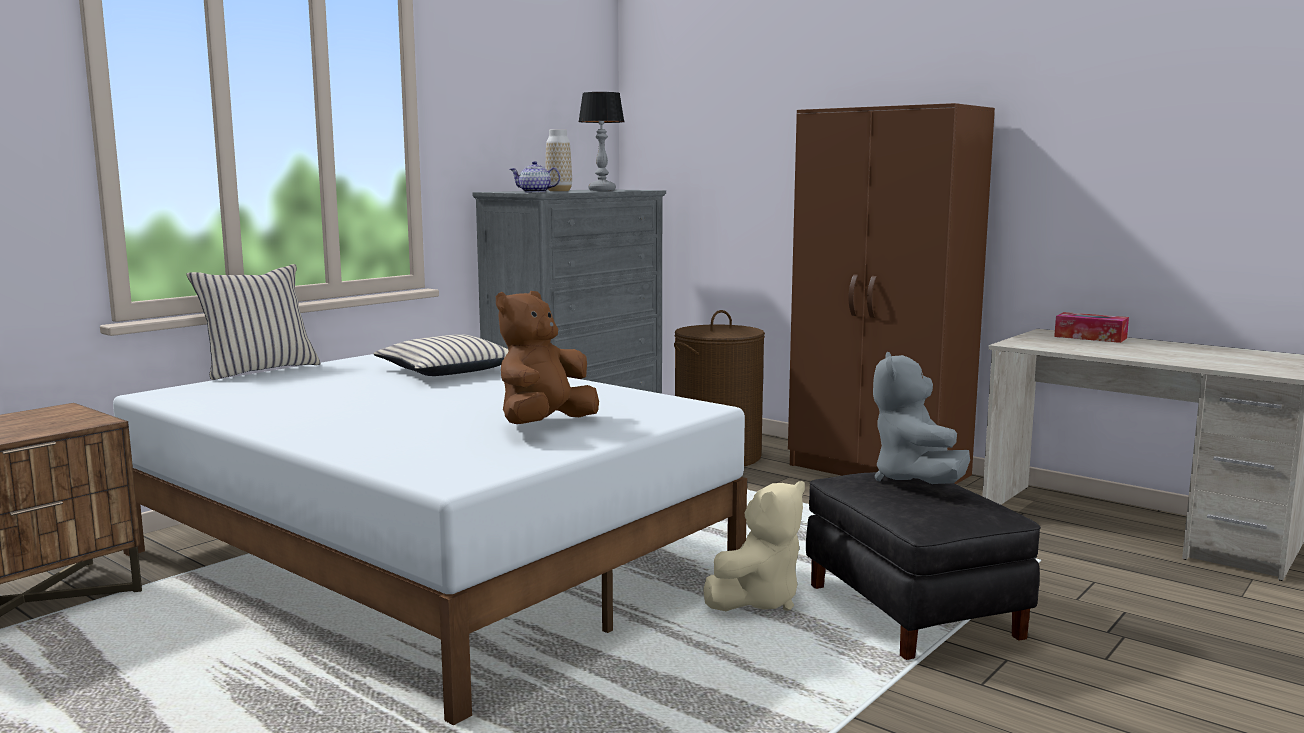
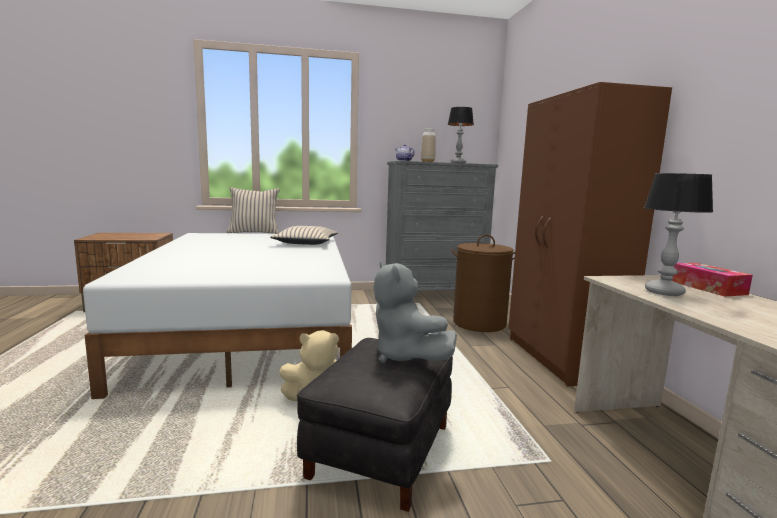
camera: 40 degrees right, 0 degrees up
(544, 425) = (239, 268): brown plush toy -> none
(915, 481) = (405, 356): grey plush toy -> grey plush toy turned 75 degrees counterclockwise
(1084, 347) = (664, 292): none -> table lamp

